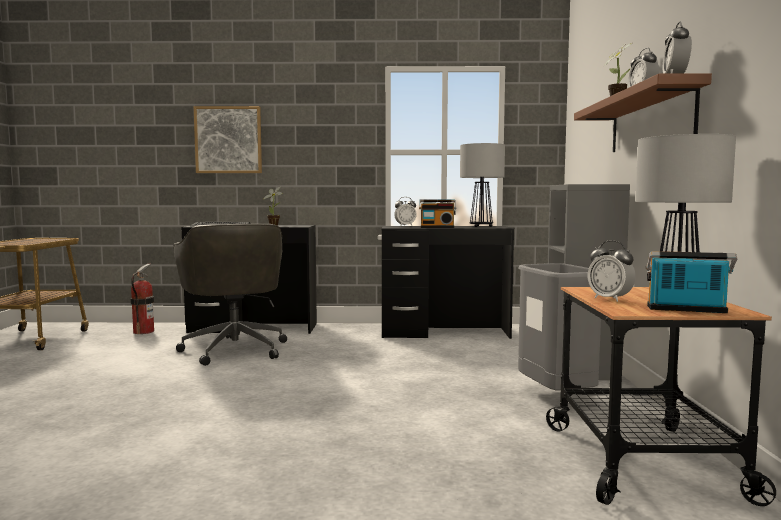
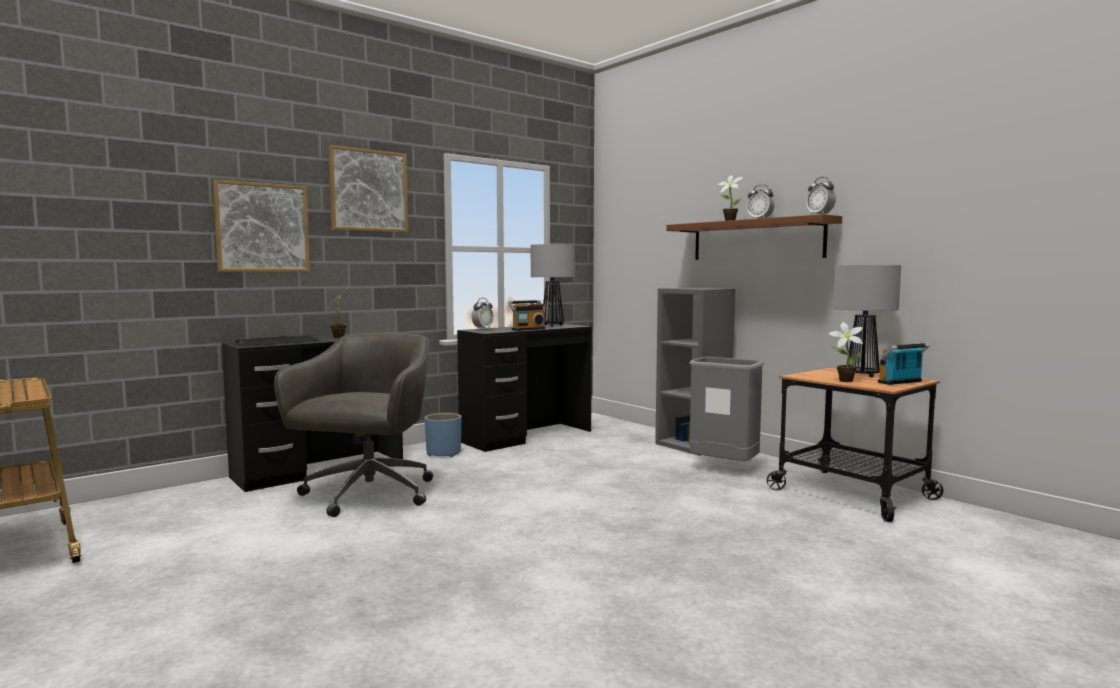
camera: 40 degrees left, 0 degrees up
(143, 331) = (175, 504): fire extinguisher -> none
(235, 349) = (367, 495): grey office chair -> grey office chair turned 105 degrees counterclockwise
(312, 105) = (368, 190): none -> picture
(350, 333) = (443, 453): none -> blue planter
(610, 299) = (843, 381): alarm clock -> potted plant

